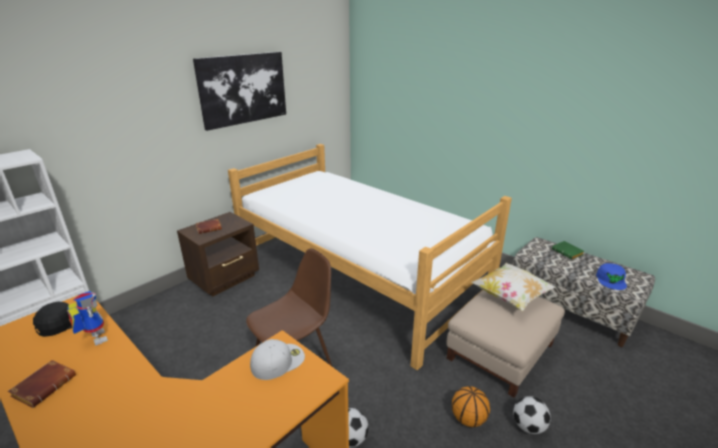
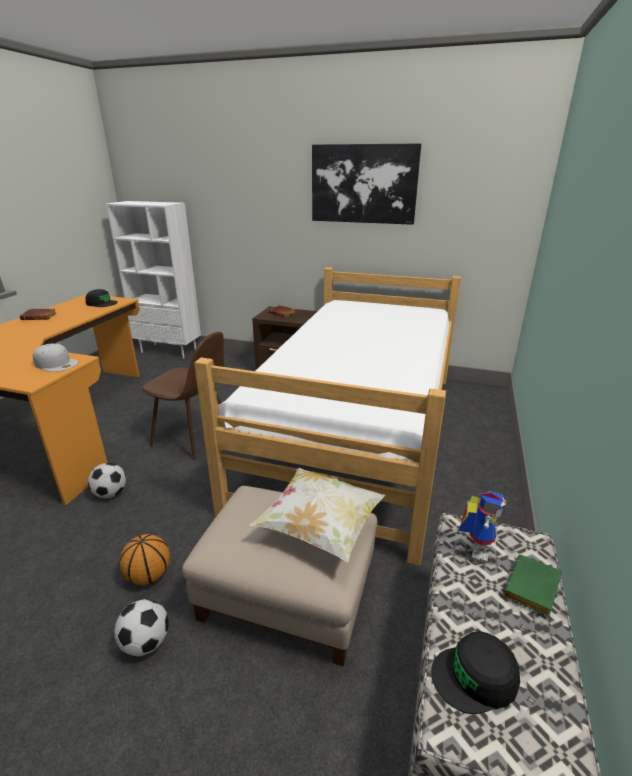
camera: 65 degrees right, 0 degrees up
(94, 338) = (85, 313): toy robot -> toy robot (475, 546)
(611, 280) = (475, 677): blue cap -> black cap

